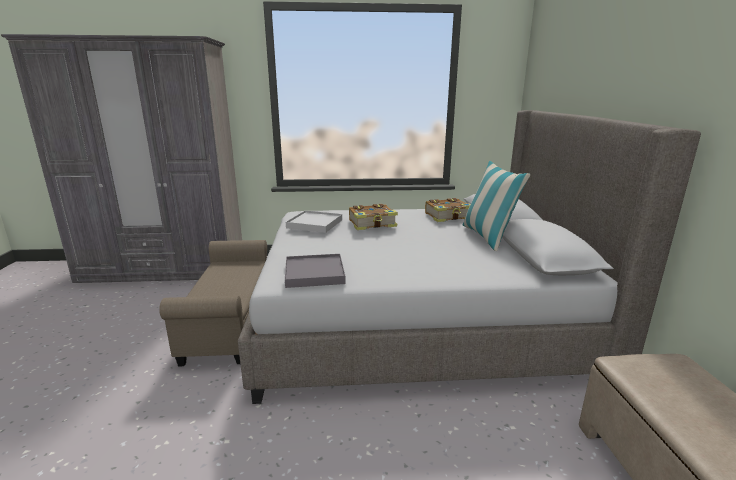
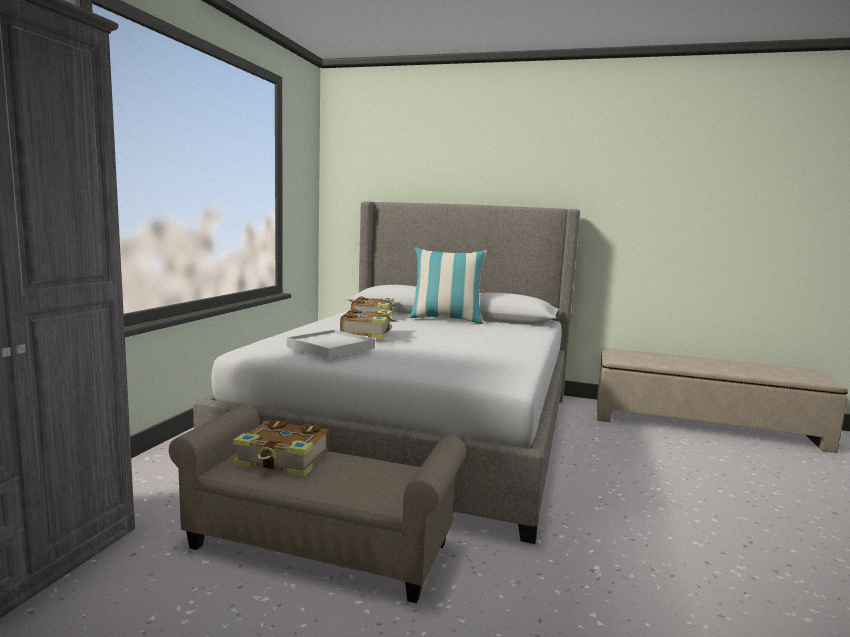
camera: 70 degrees left, 10 degrees down
(235, 272) = (283, 460): none -> book
(314, 273) = (495, 368): grey tray -> none

